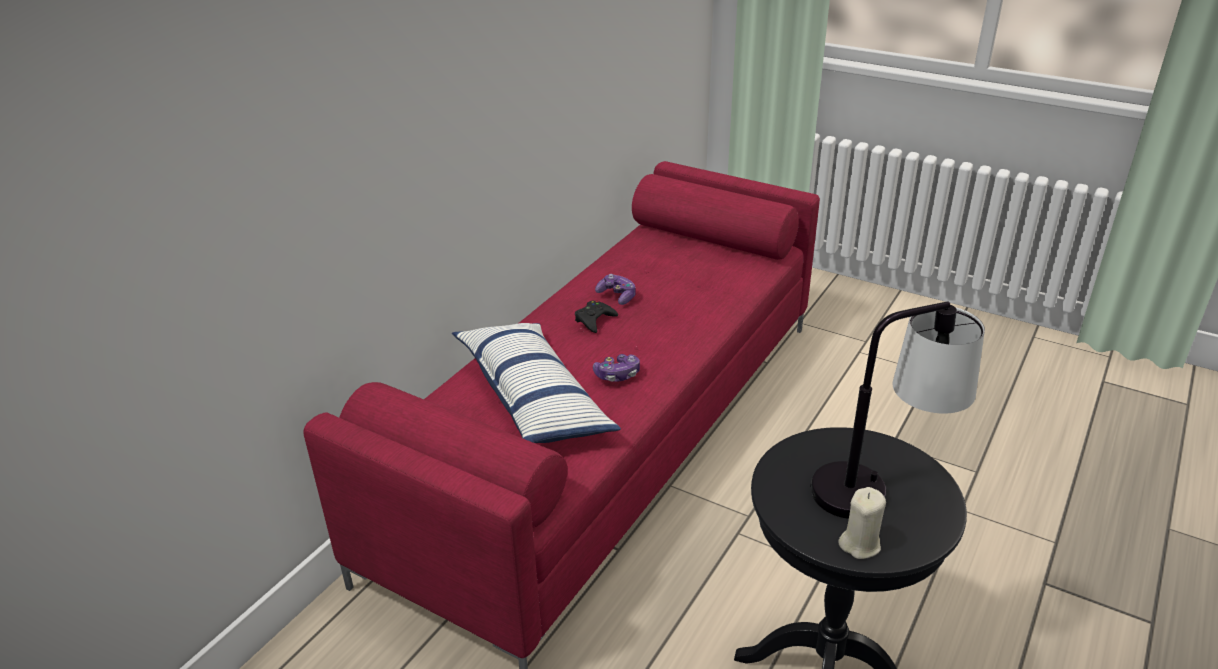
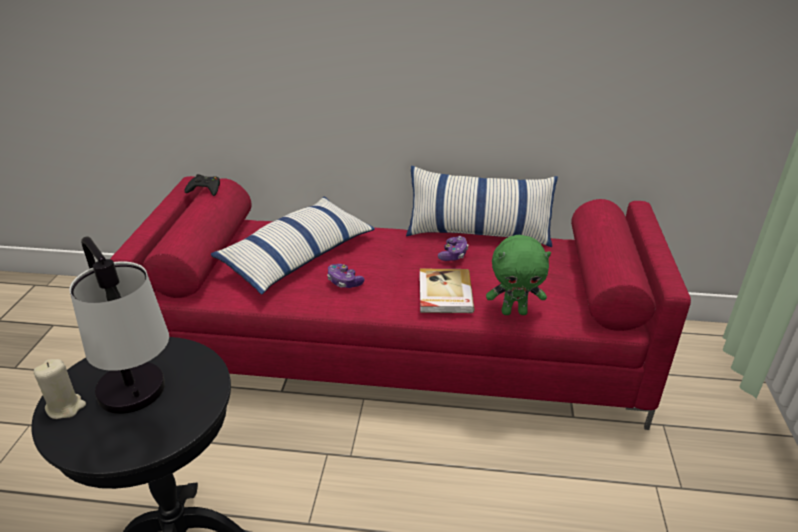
camera: 65 degrees right, 0 degrees up
(586, 272) = (478, 233): none -> pillow
(594, 320) = (410, 253): black game controller -> black game controller (205, 189)
(682, 319) = (444, 293): none -> book
(734, 292) = (514, 312): none -> green plush toy

